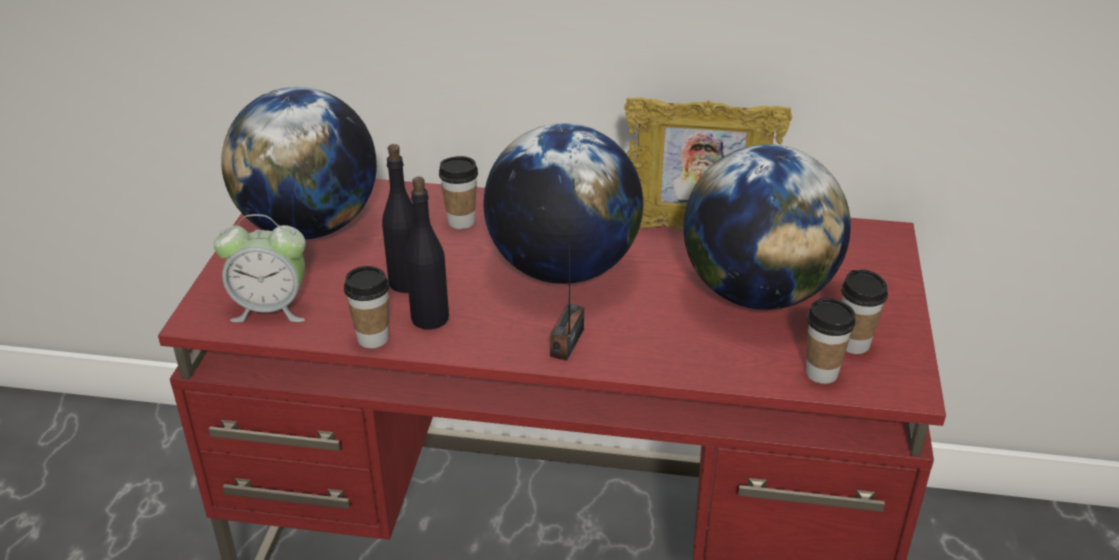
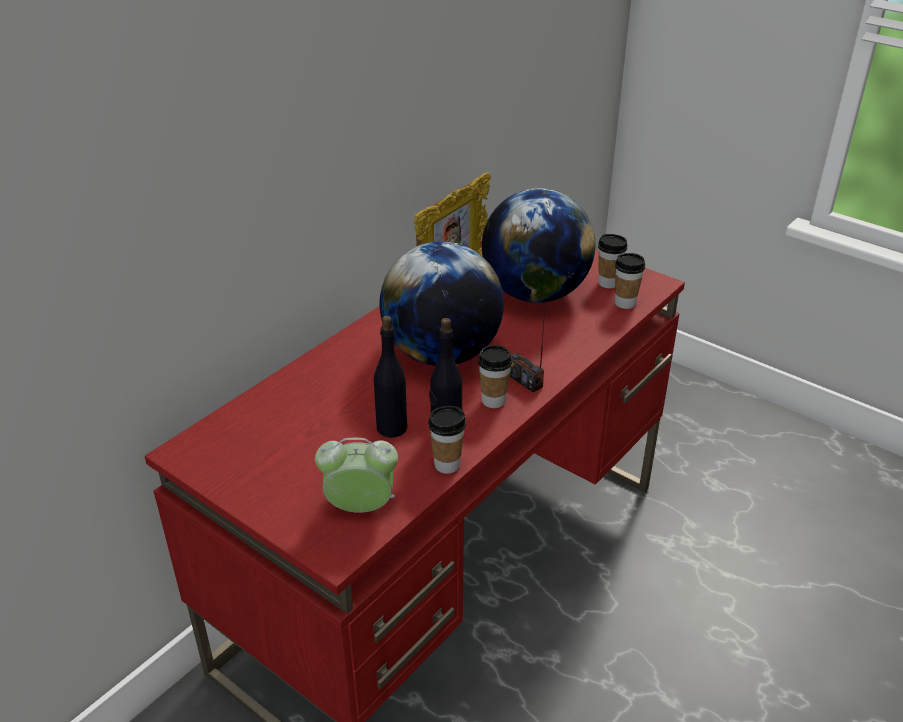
camera: 60 degrees left, 0 degrees up
(271, 308) = (360, 508): alarm clock -> alarm clock turned 120 degrees counterclockwise
(310, 226) = (263, 456): globe -> none
(461, 221) = (339, 378): cup -> cup (493, 400)

